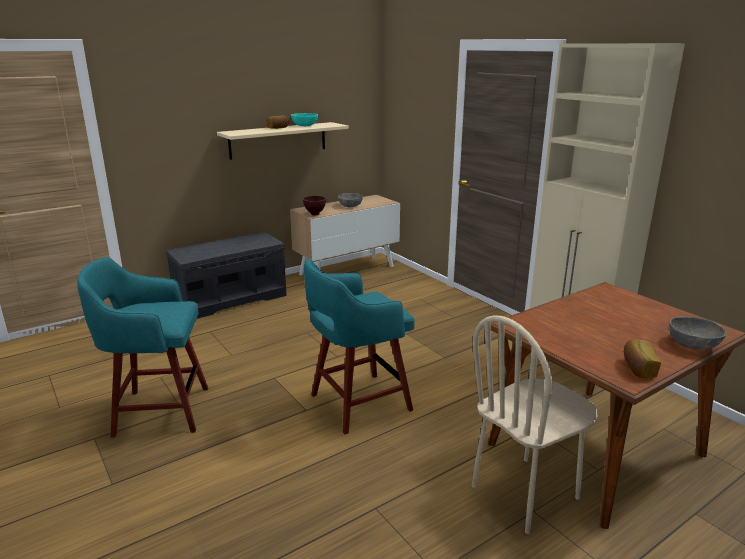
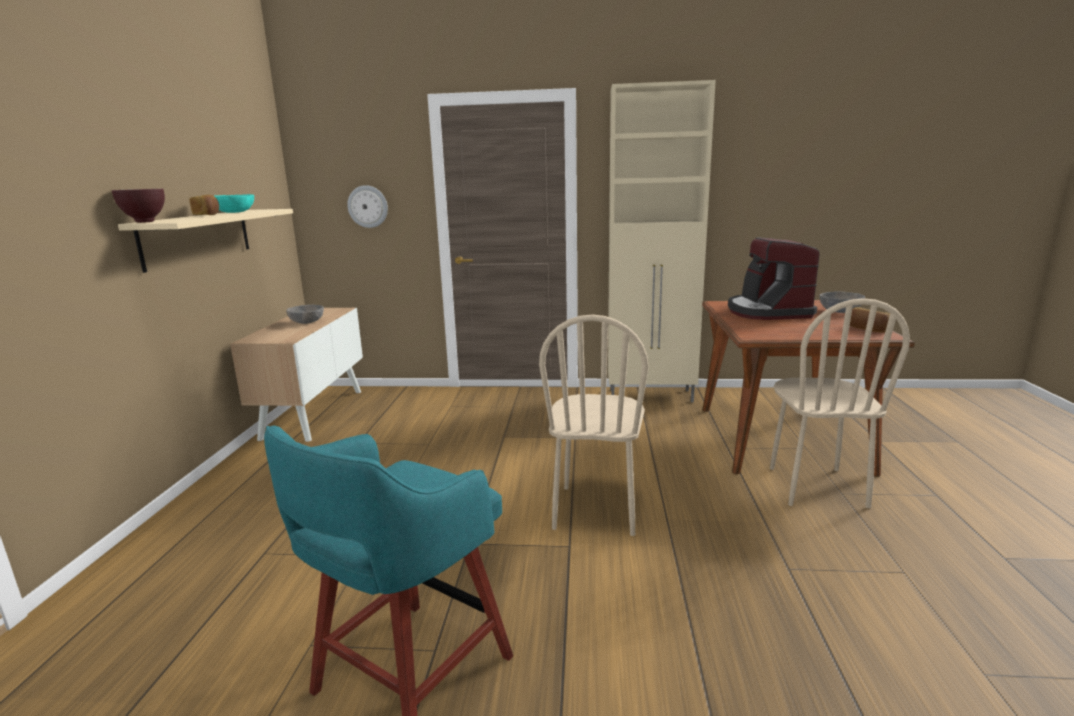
camera: 50 degrees left, 5 degrees down
(231, 299) = (211, 505): grey bench -> none
(314, 214) = (286, 339): brown bowl -> brown bowl (145, 222)
(357, 403) = (596, 510): turquoise stool -> beige chair
(418, 127) = (368, 206): none -> wall clock
(616, 313) = (767, 311): none -> coffee machine

